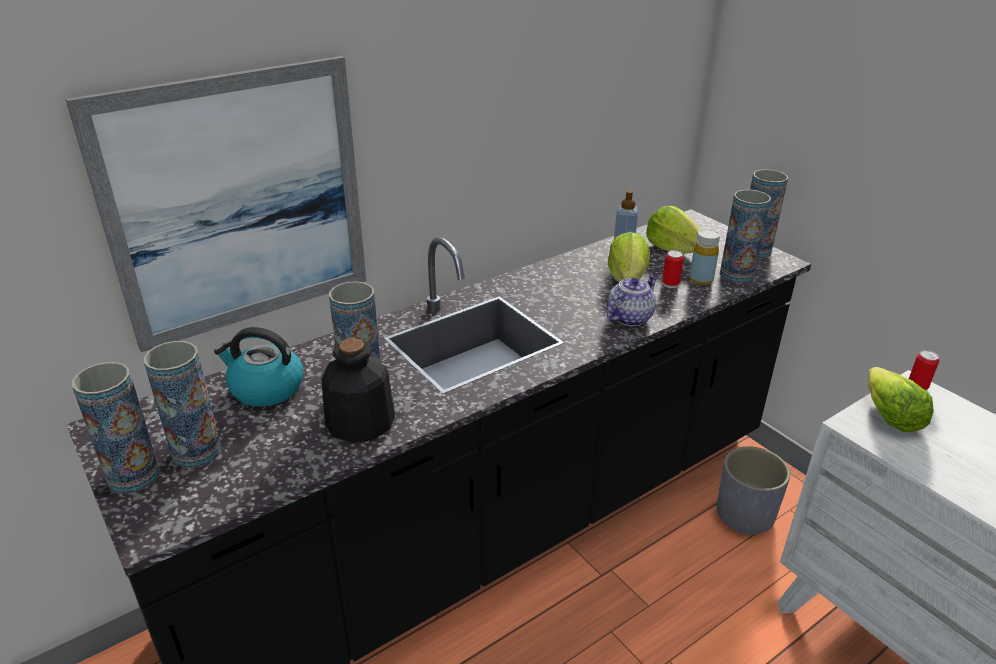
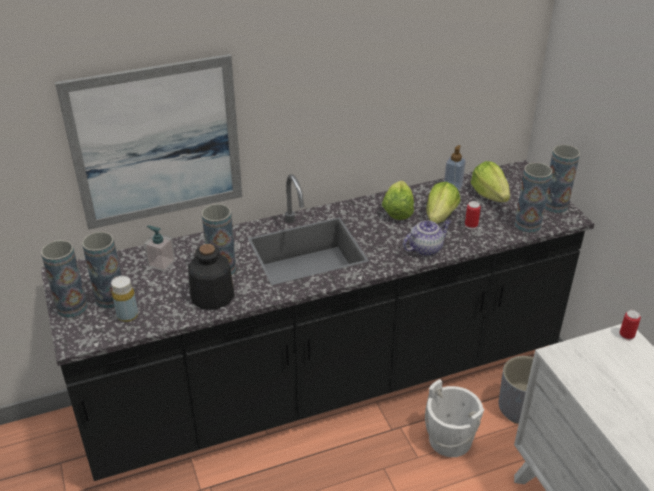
camera: 15 degrees right, 5 degrees up
(265, 388) = (161, 263): kettle -> soap dispenser
(679, 573) = (450, 440): none -> white bucket
(701, 280) = (496, 225): yellow bottle -> yellow bottle (127, 315)
(889, 416) = (589, 353): lettuce -> lettuce (397, 210)

